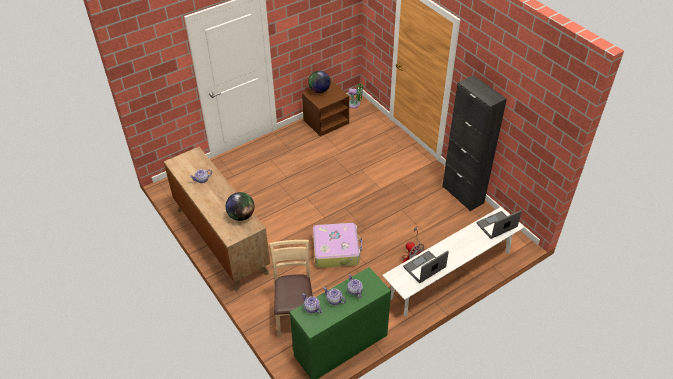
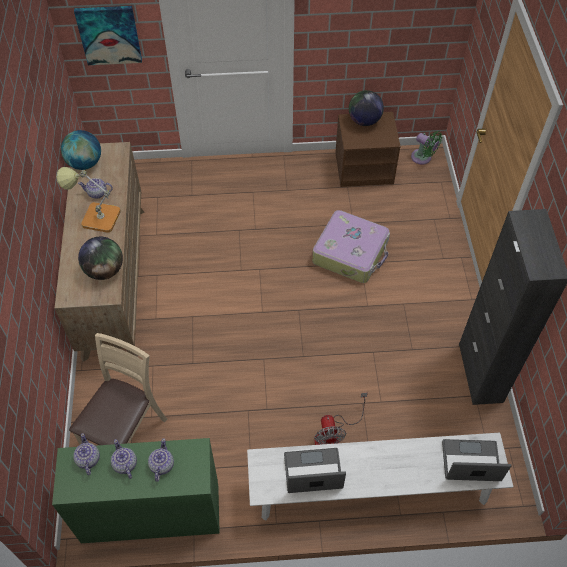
camera: 30 degrees right, 10 degrees up
(162, 84) = (109, 35): none -> picture
(180, 168) = (85, 163): none -> globe
(212, 192) = (96, 217): none -> table lamp
(336, 250) = (243, 368): suitcase -> suitcase (351, 253)

